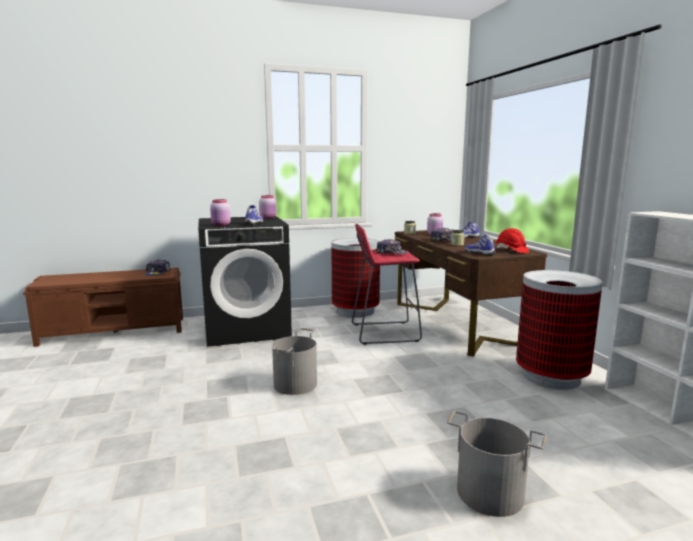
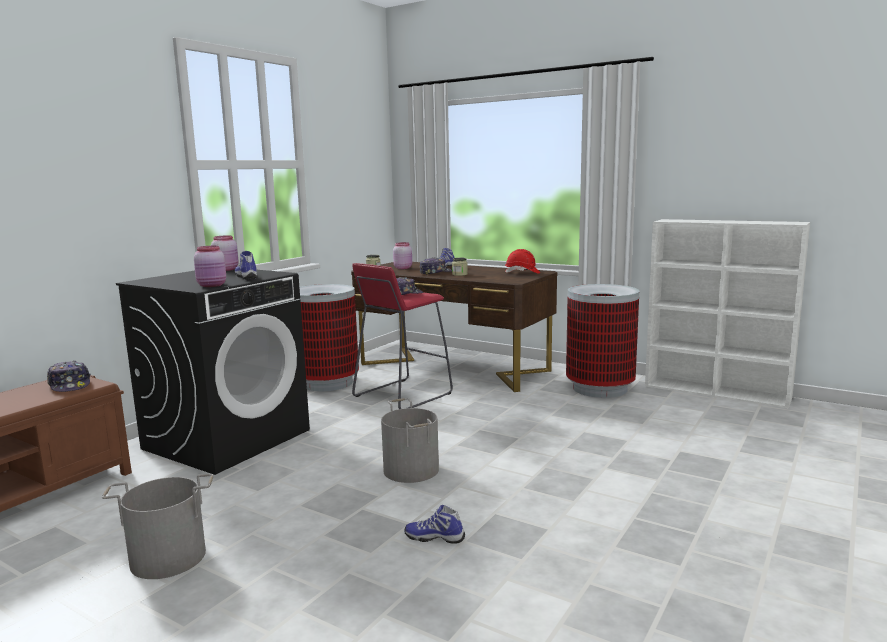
camera: 40 degrees left, 0 degrees up
(480, 253) = (507, 279): shoe -> shoe (435, 537)
(489, 493) = (698, 479): grey bucket -> grey bucket (168, 558)

